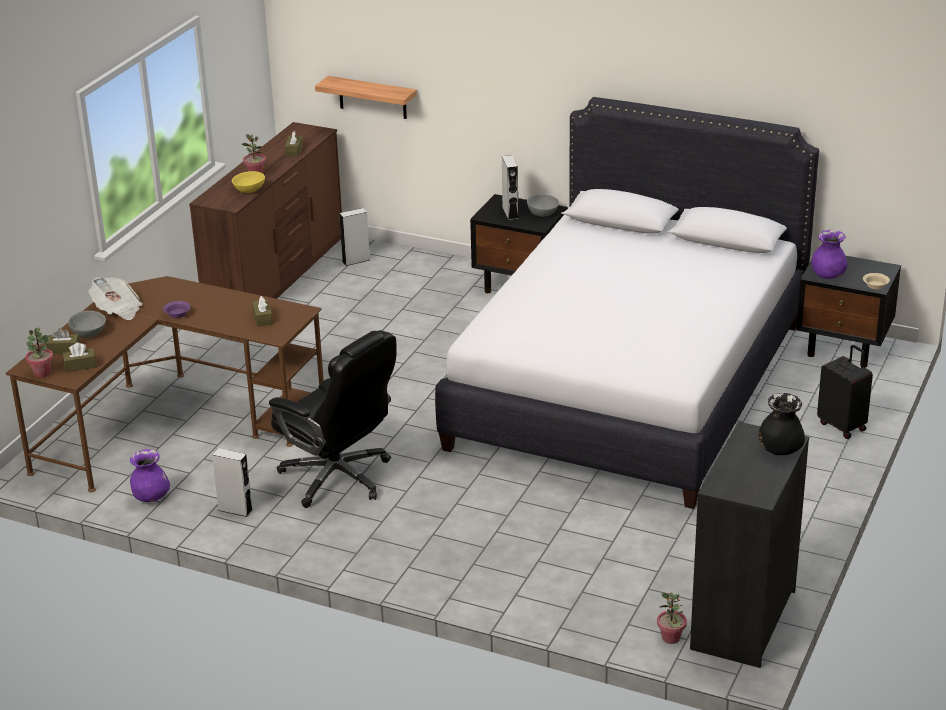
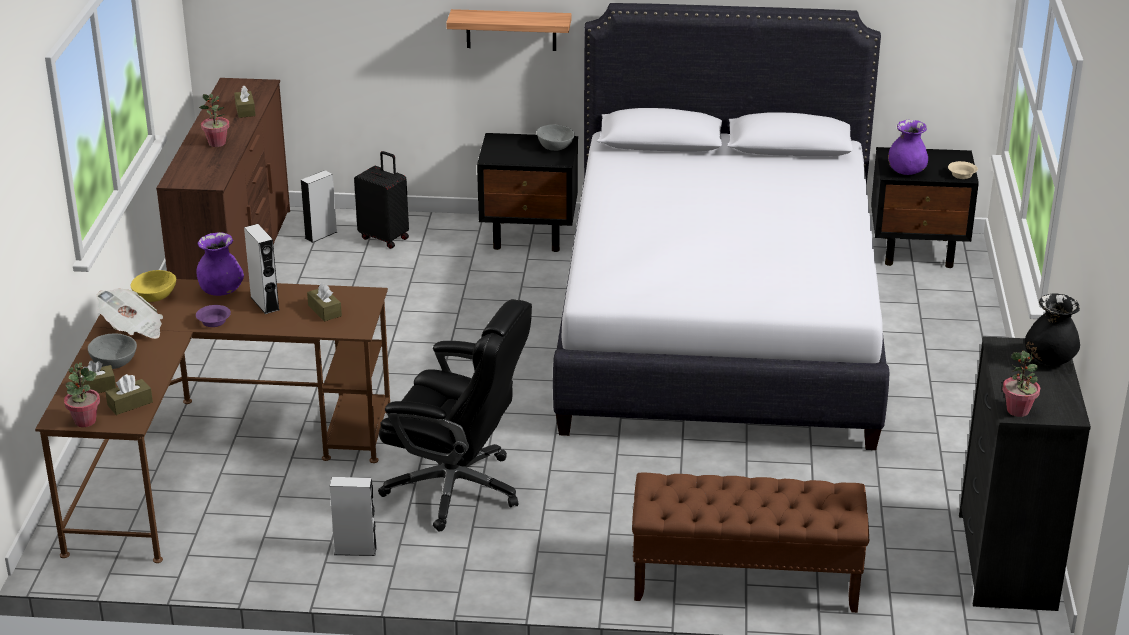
camera: 20 degrees left, 0 degrees up
(151, 497) = (240, 555): purple vase -> purple vase (221, 291)
(250, 190) = (222, 162): yellow bowl -> yellow bowl (155, 296)
(372, 97) = (324, 36): shelf -> shelf (511, 30)
(510, 213) = (518, 151): grey speaker -> grey speaker (265, 303)
(516, 591) = (744, 580): none -> brown bench
(671, 638) = (945, 598): potted plant -> potted plant (1018, 410)
(842, 426) = (970, 333): black suitcase -> black suitcase (385, 238)

